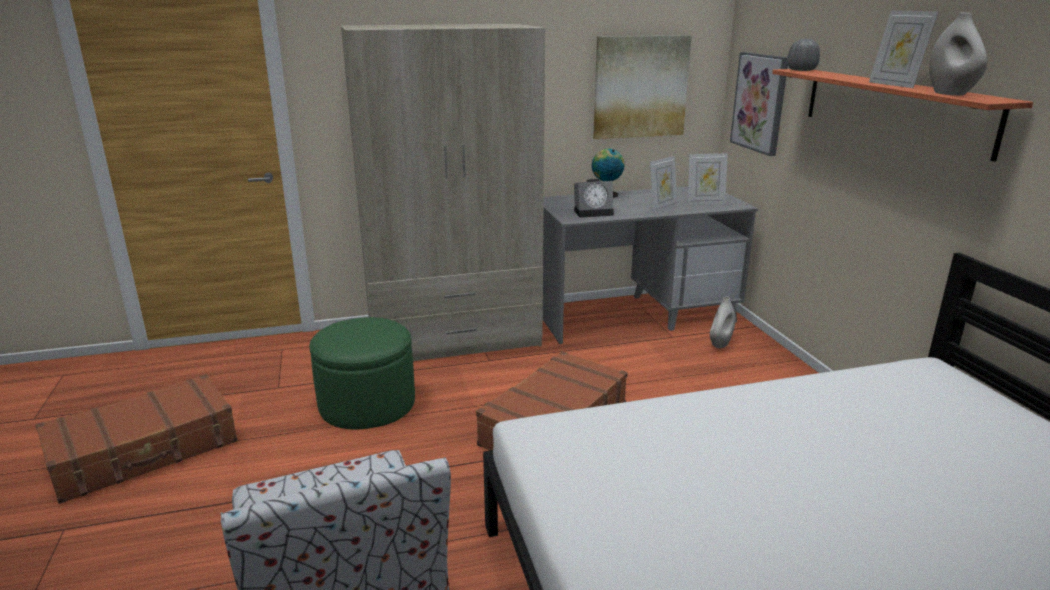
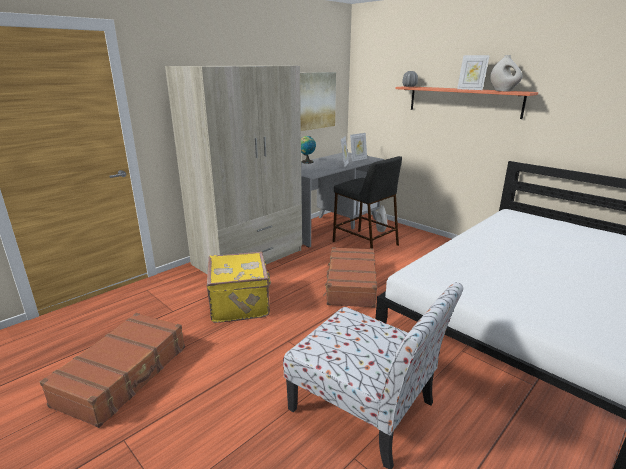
camera: 30 degrees left, 0 degrees up
(367, 403) = (241, 303): green ottoman -> yellow suitcase
(594, 212) = (316, 170): alarm clock -> none
(661, 360) = (364, 243): none -> black stool
(760, 102) = (376, 105): picture -> none

